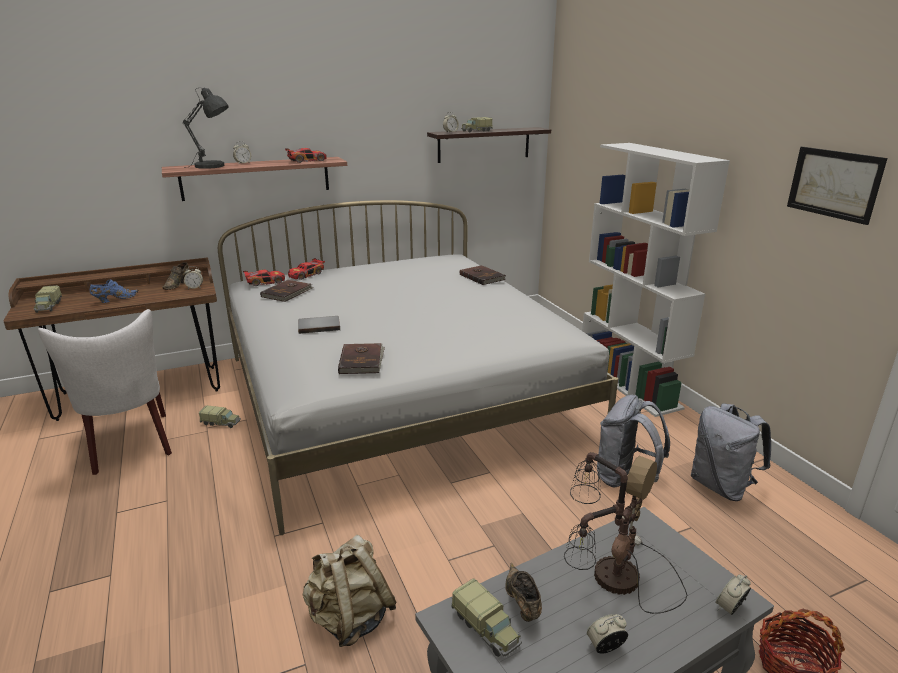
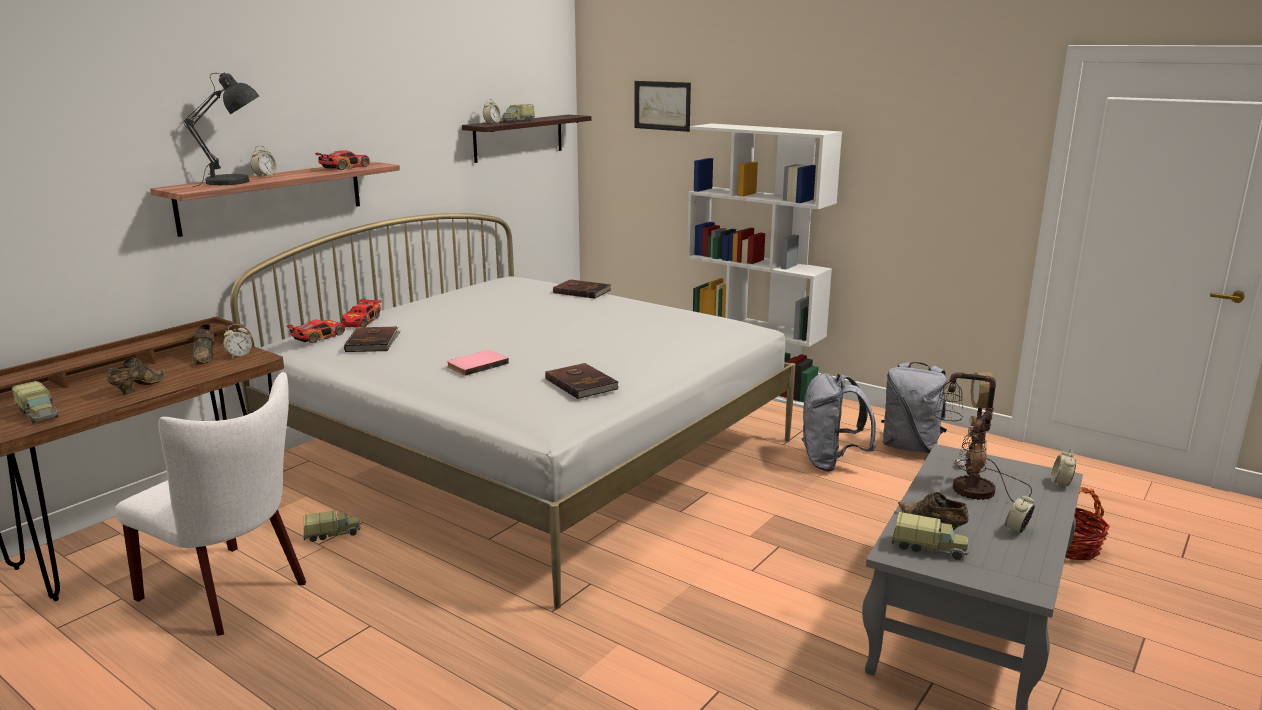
camera: 30 degrees left, 5 degrees down
(114, 299) = (137, 388): blue shoe -> brown shoe
(319, 326) = (476, 364): grey book -> pink book
(350, 618) = (717, 644): beige backpack -> none
(834, 184) = (951, 143): picture -> picture (662, 105)

